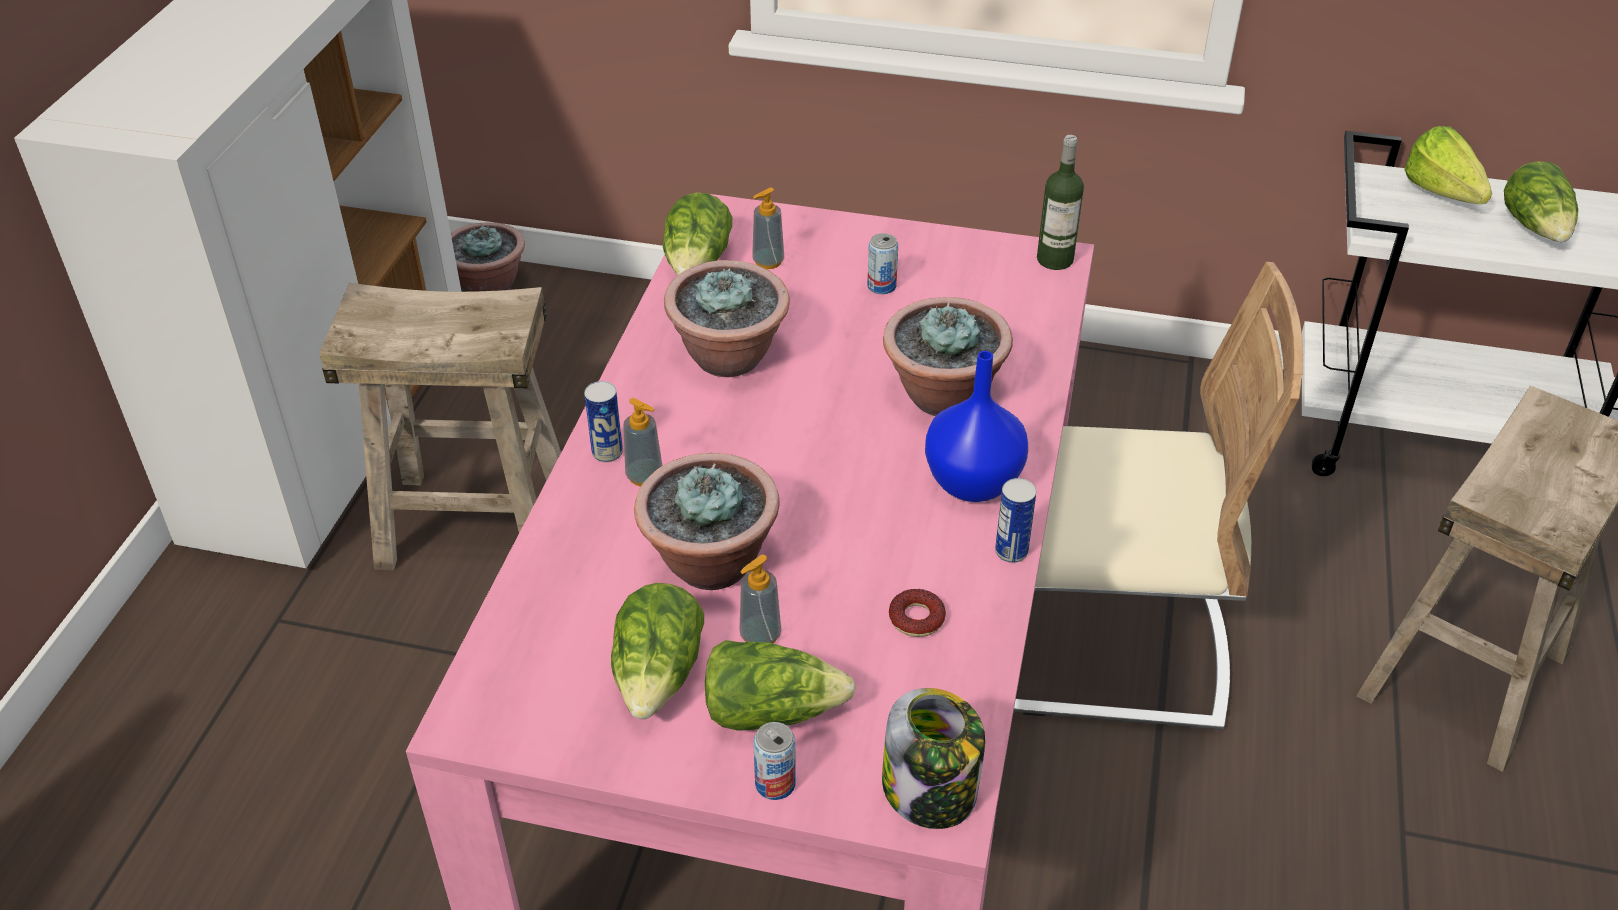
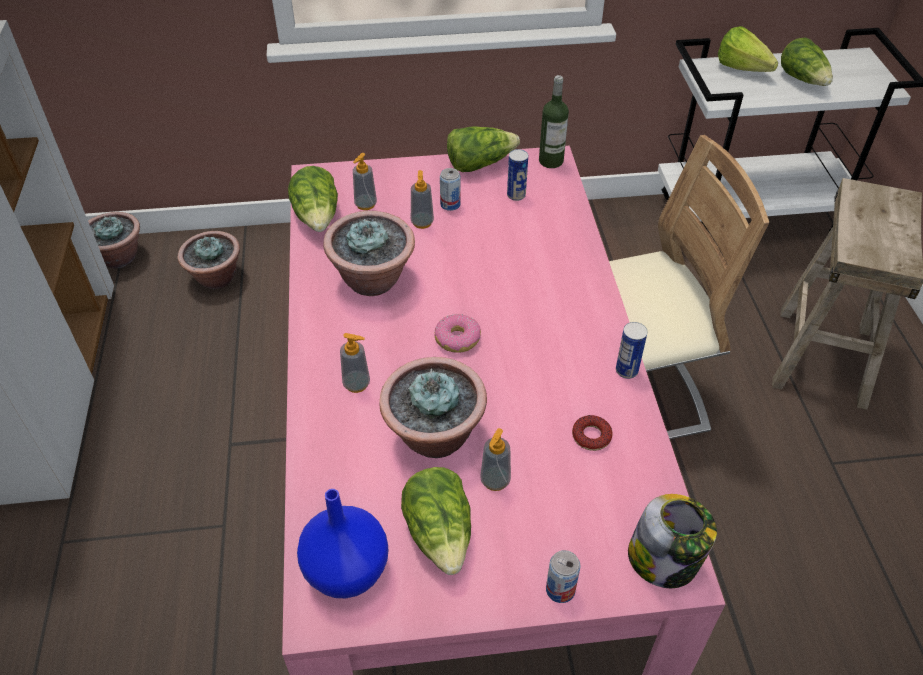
camera: 20 degrees left, 5 degrees up
(476, 522) = (180, 428): beige stool -> none
(607, 452) = (321, 373): can -> can (516, 195)
(771, 710) = (530, 534): lettuce -> lettuce (479, 163)
(801, 455) = (457, 339): none -> donut
(831, 301) = (422, 222): none -> soap dispenser
(942, 396) = (528, 273): potted plant -> potted plant (216, 278)
(971, 484) = (577, 330): blue vase -> blue vase (345, 573)

